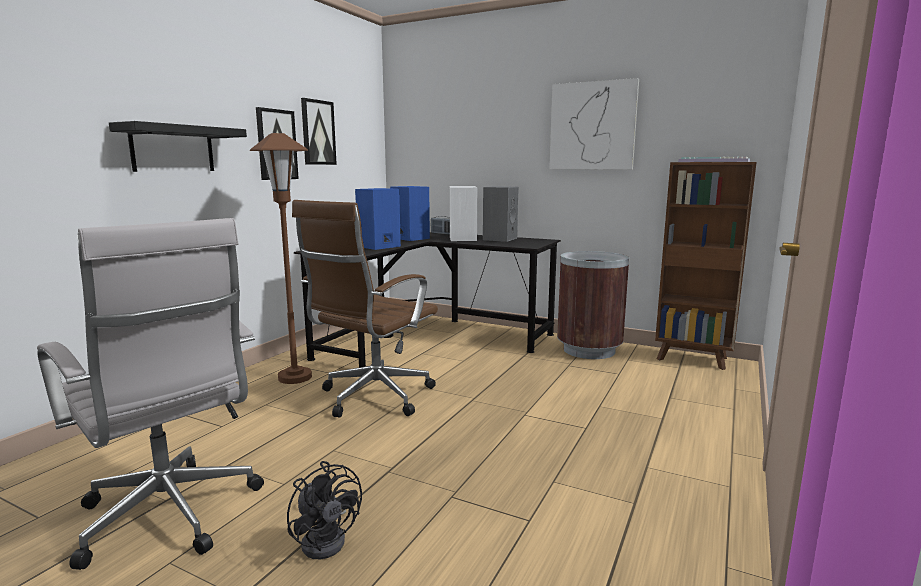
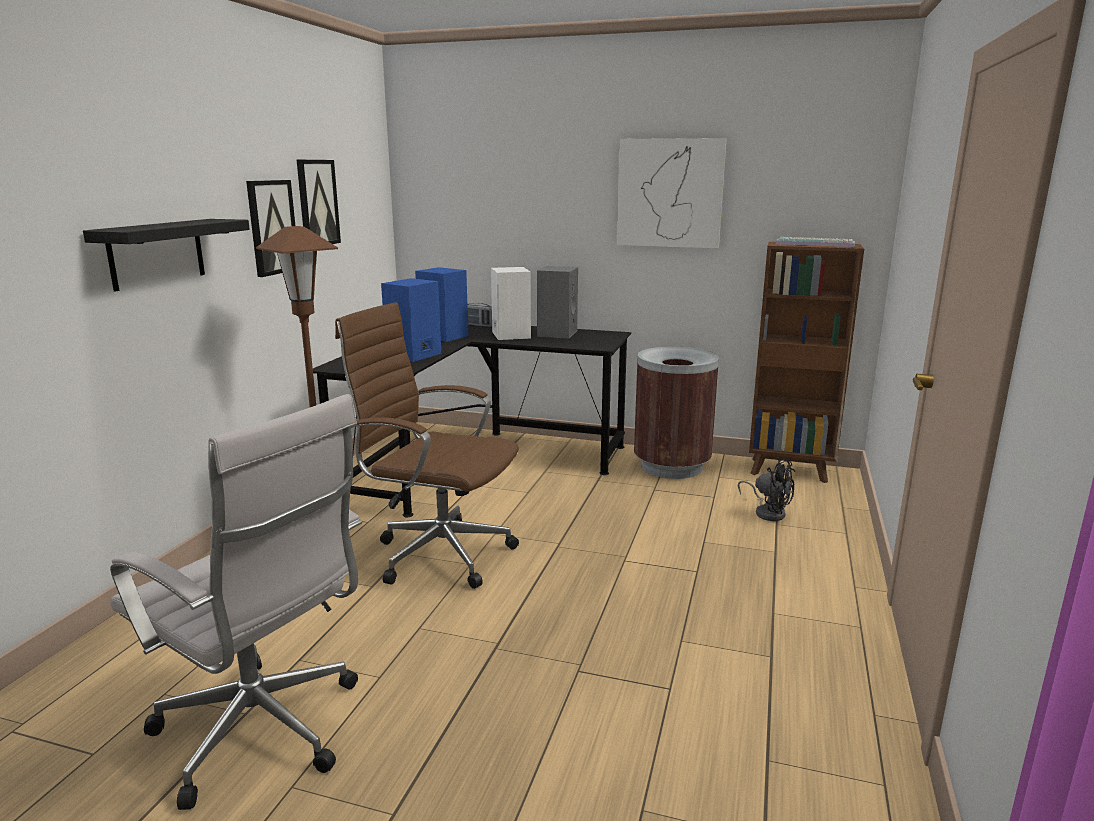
camera: 10 degrees left, 5 degrees up
(327, 538) = (460, 736): black fan -> black fan (768, 512)
(372, 398) = (437, 553): brown office chair -> brown office chair turned 90 degrees clockwise

